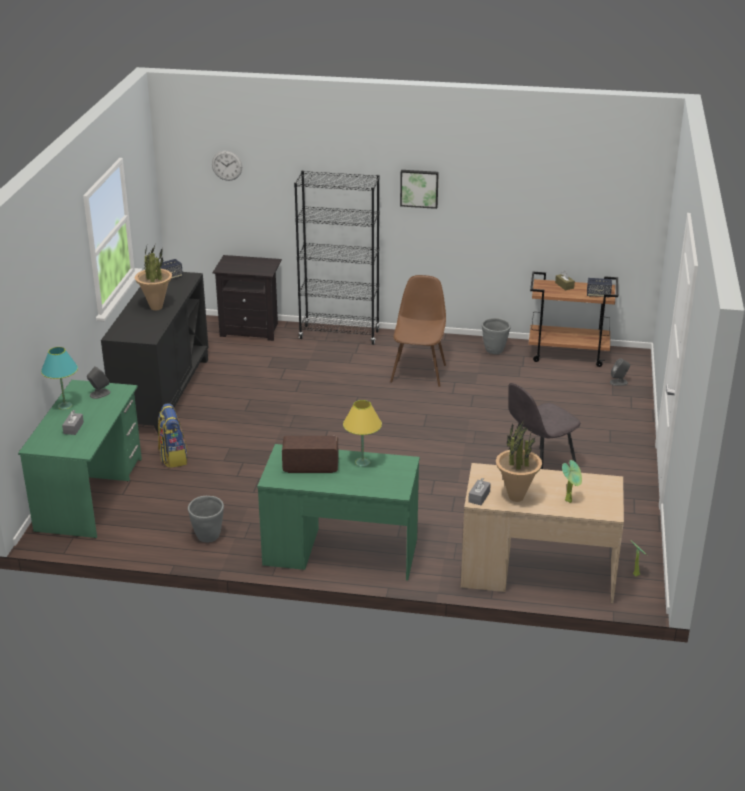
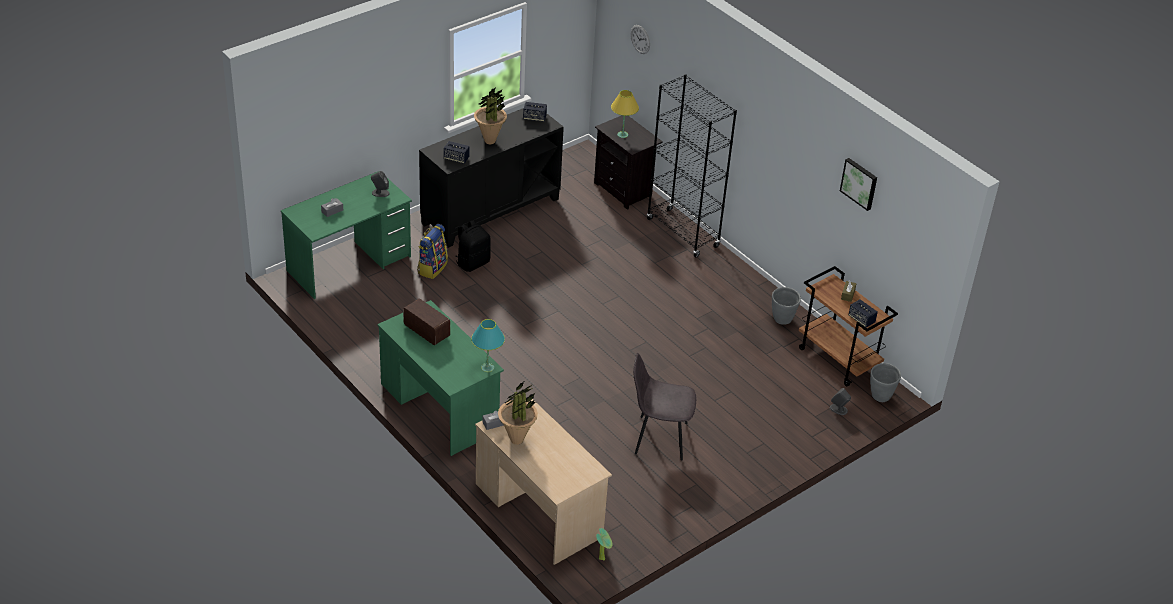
camera: 40 degrees right, 10 degrees up
(65, 406) = (349, 190): turquoise table lamp -> turquoise table lamp (487, 367)
(146, 331) = (456, 158): none -> speaker
(204, 435) = (472, 263): none -> black backpack
(208, 537) = (376, 342): grey planter -> grey planter (880, 396)
(362, 462) = (462, 349): yellow table lamp -> yellow table lamp (622, 135)
(418, 372) = (693, 303): brown chair -> none
(419, 188) = (766, 139): picture -> picture (859, 183)
(570, 500) = (547, 466): potted plant -> none

